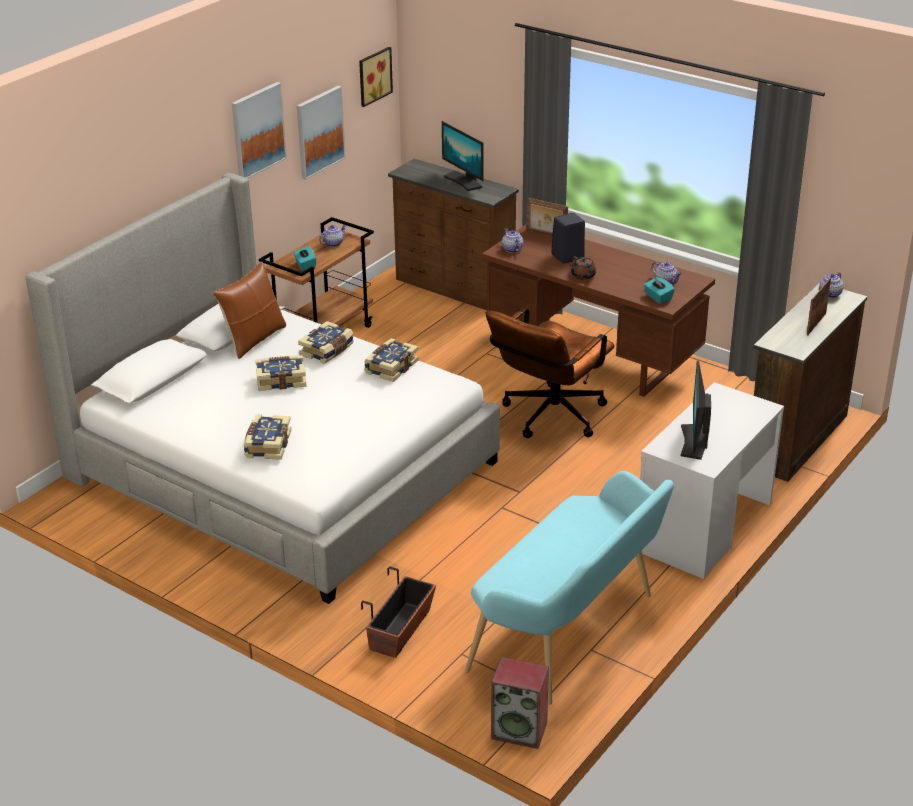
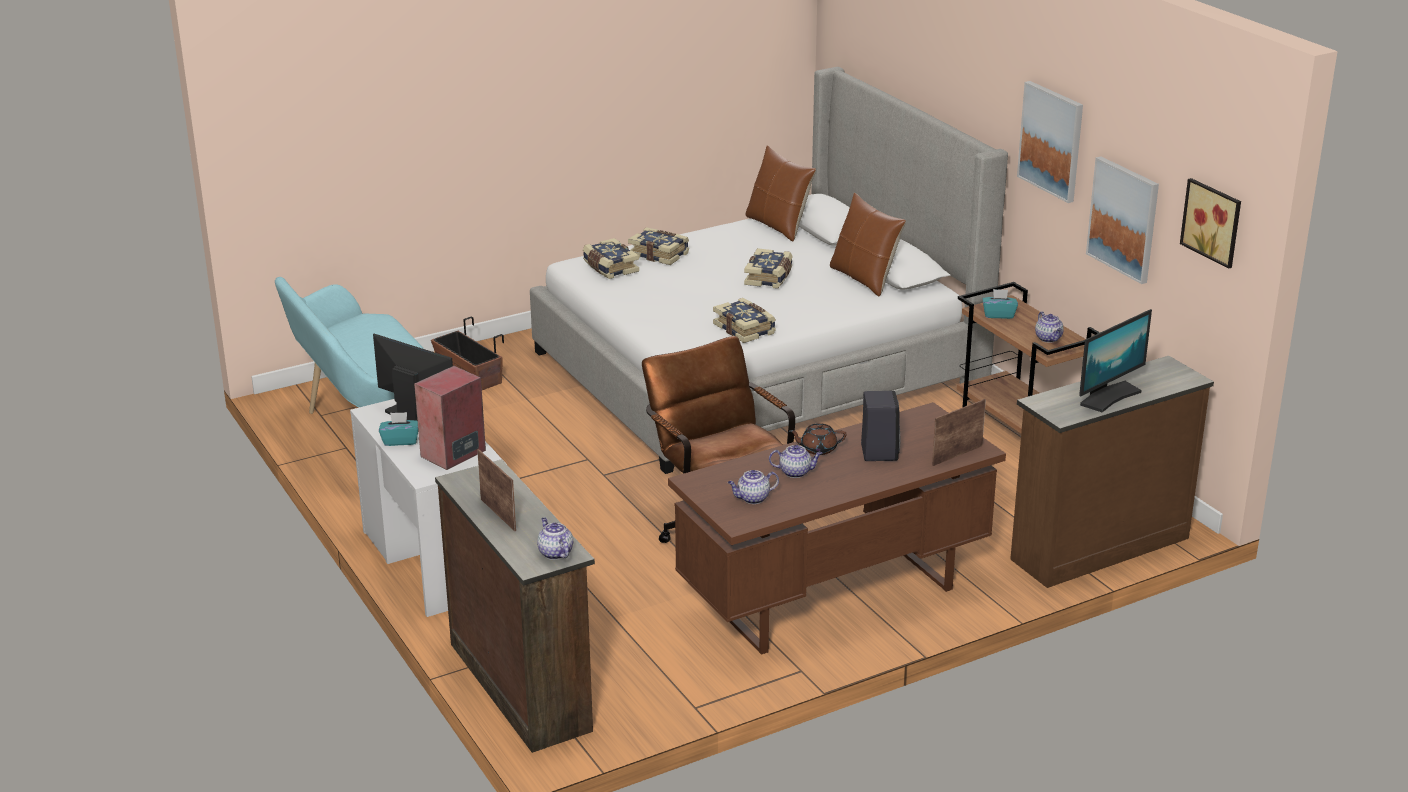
camera: 115 degrees right, 5 degrees down
(156, 404) = (778, 226): none -> brown pillow
(327, 350) = (808, 307): book -> book (610, 268)
(463, 181) = (1109, 397): monitor -> monitor turned 150 degrees clockwise
(512, 249) = (929, 422): teapot -> teapot (796, 472)
(520, 730) = (301, 395): speaker -> speaker (453, 454)
(658, 297) = (717, 480): turquoise tissue box -> turquoise tissue box (400, 440)

